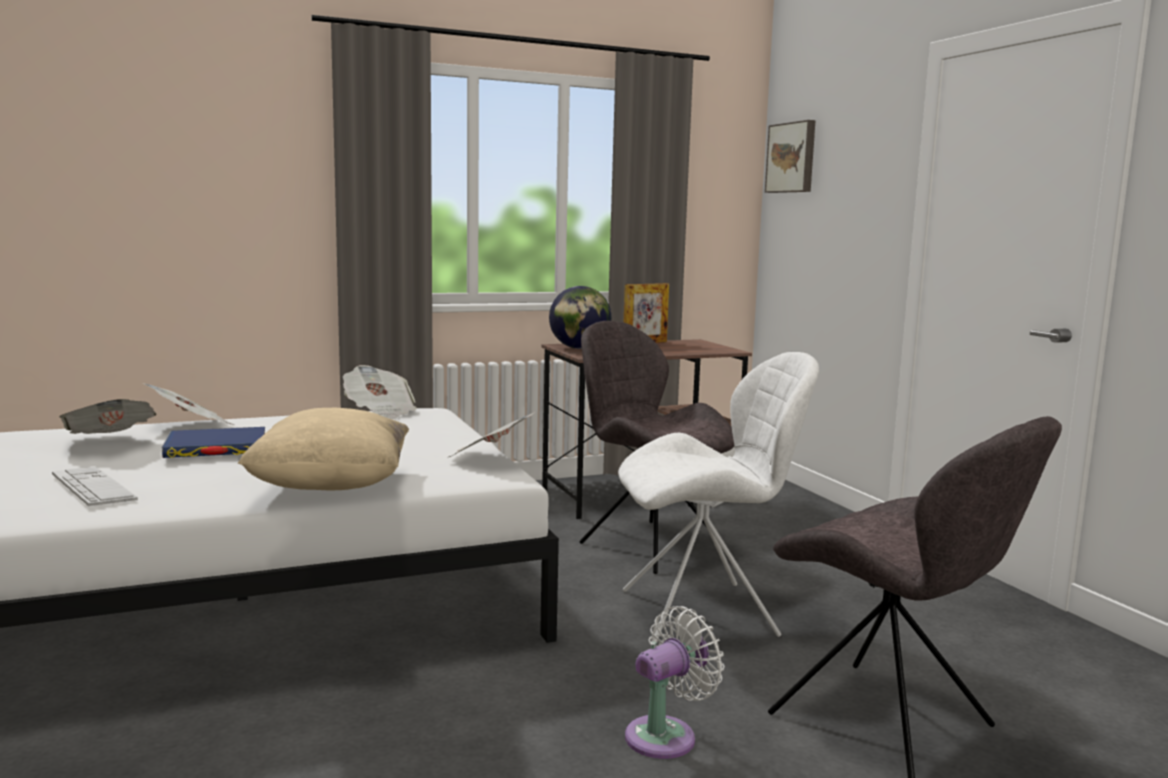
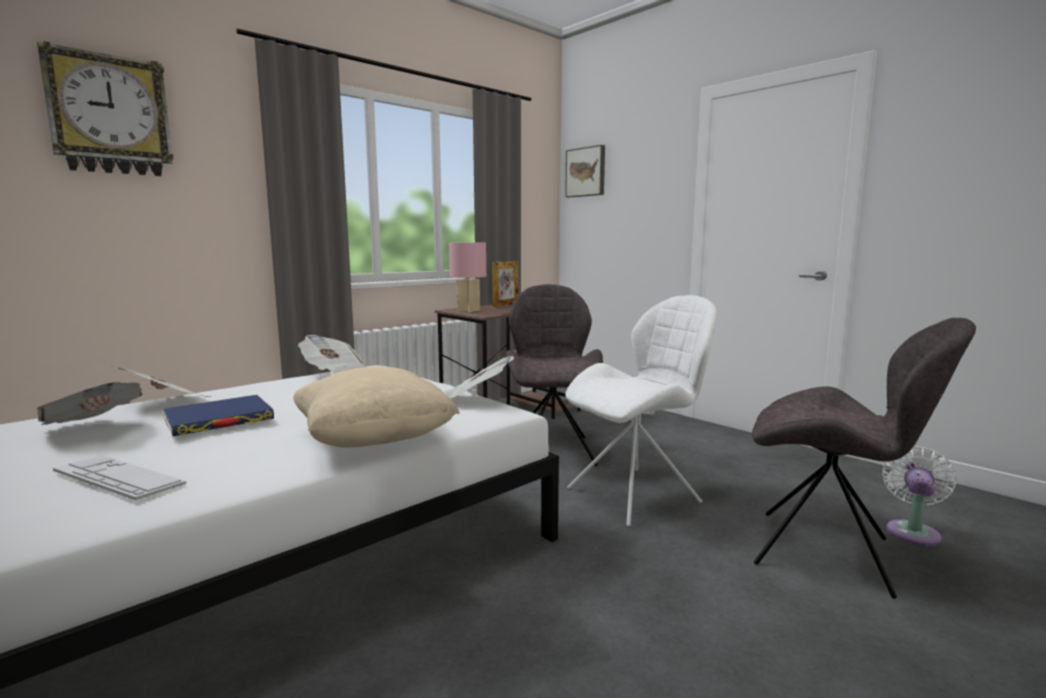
camera: 20 degrees left, 0 degrees up
(181, 119) = (109, 115): none -> wall clock
(579, 348) = (468, 311): globe -> pink table lamp
(648, 544) = (552, 450): grey chair -> grey chair turned 60 degrees clockwise
(666, 735) = (709, 601): white fan -> white fan (912, 531)

